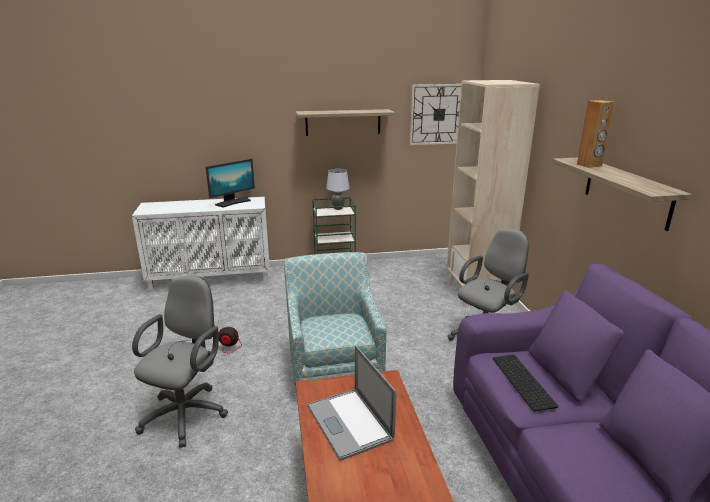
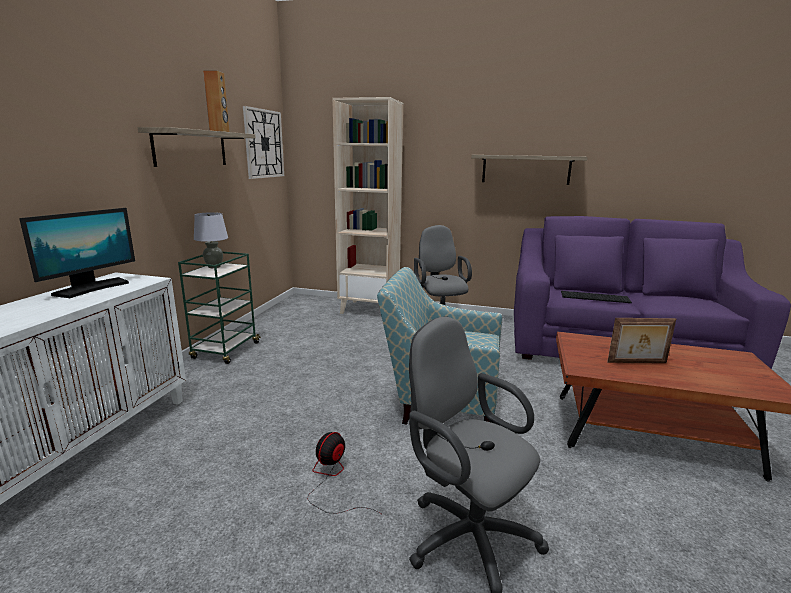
camera: 65 degrees left, 5 degrees down
(233, 202) = (92, 288): monitor -> monitor turned 45 degrees clockwise
(349, 422) = (637, 363): laptop -> picture frame
(589, 165) = (501, 154): brown speaker -> brown speaker (220, 131)

